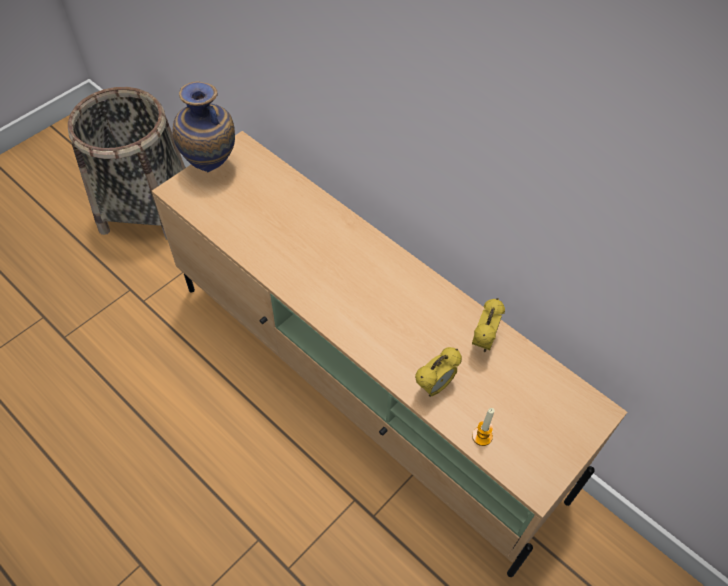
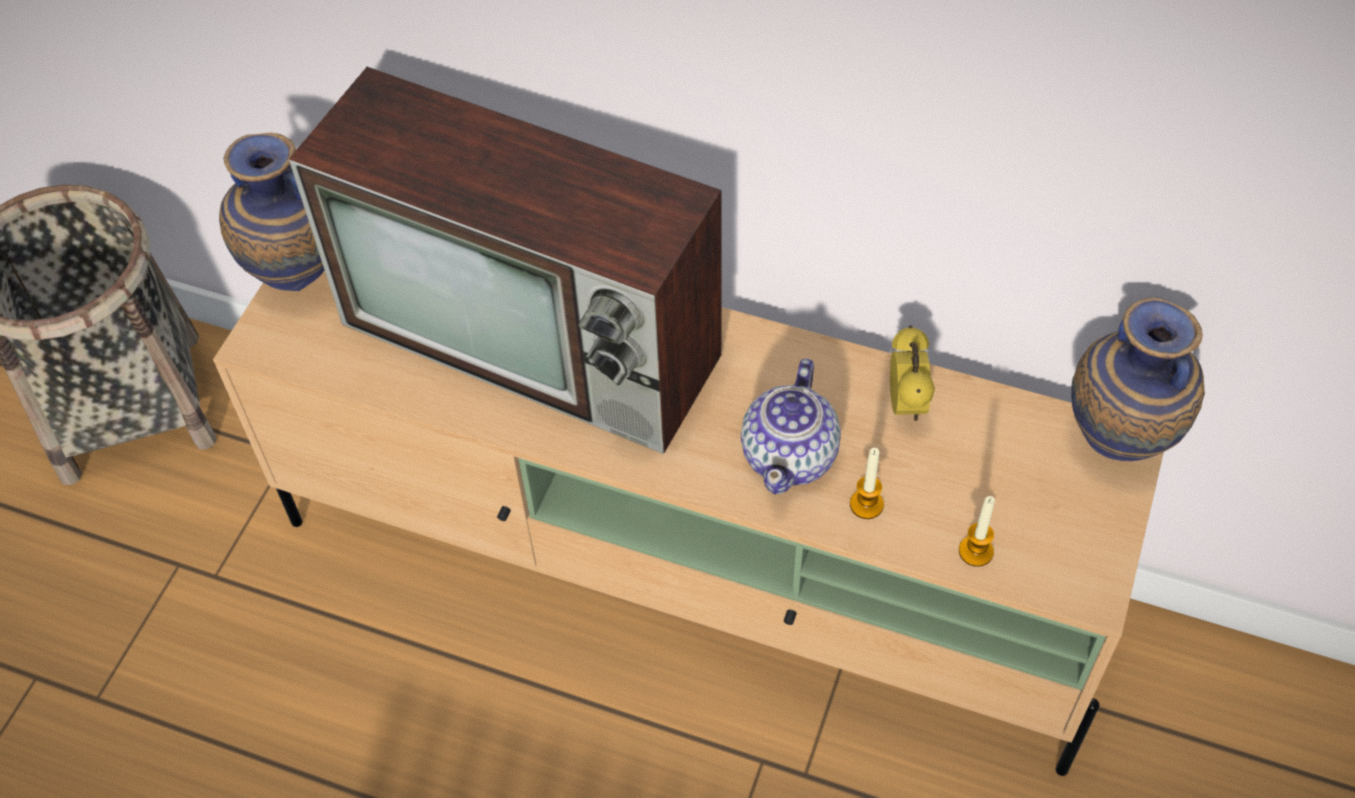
camera: 20 degrees left, 0 degrees up
(309, 237) = (538, 340): none -> television
(407, 344) = (790, 455): none -> teapot
(434, 386) = (866, 504): alarm clock -> candle
(593, 409) = (1118, 445): none -> vase

